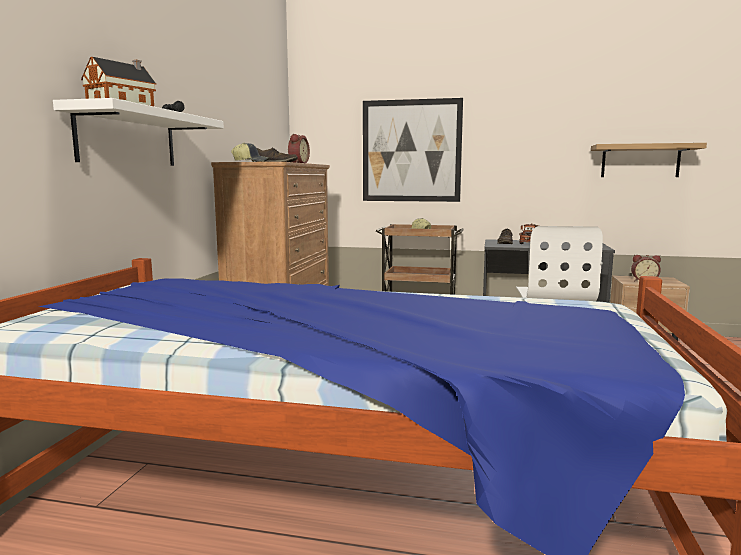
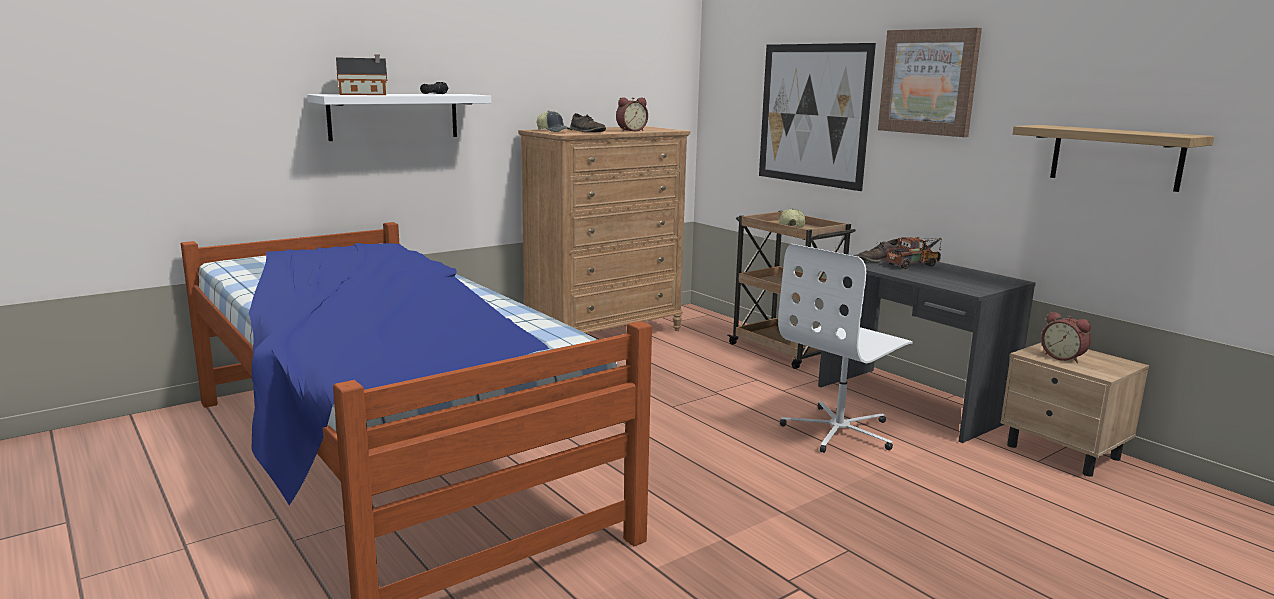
camera: 40 degrees right, 5 degrees up
(508, 123) = (928, 82): none -> picture

